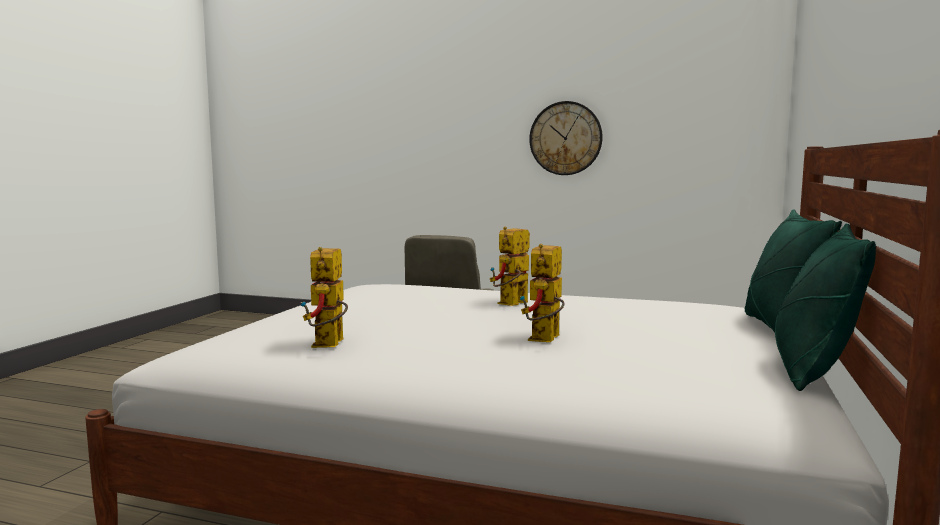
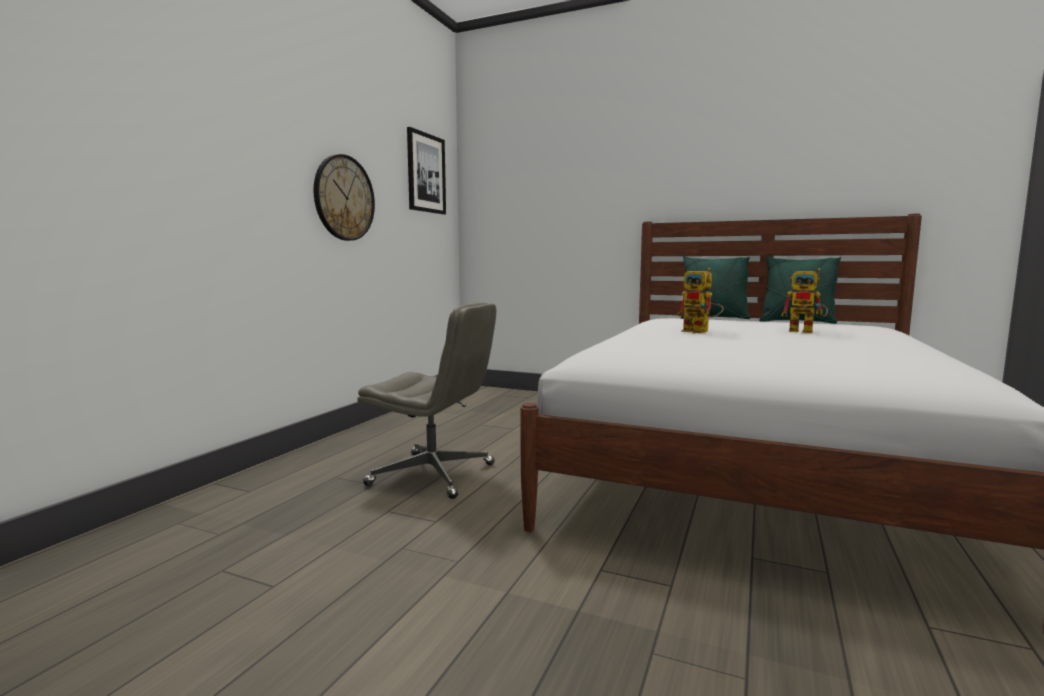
camera: 85 degrees left, 0 degrees up
(329, 345) = (896, 353): toy robot -> none
(706, 93) = (426, 173): none -> picture

